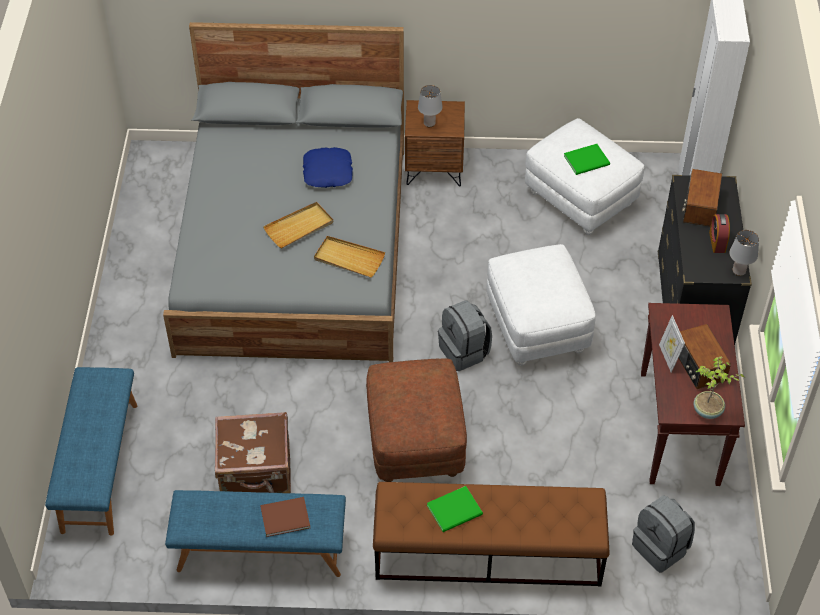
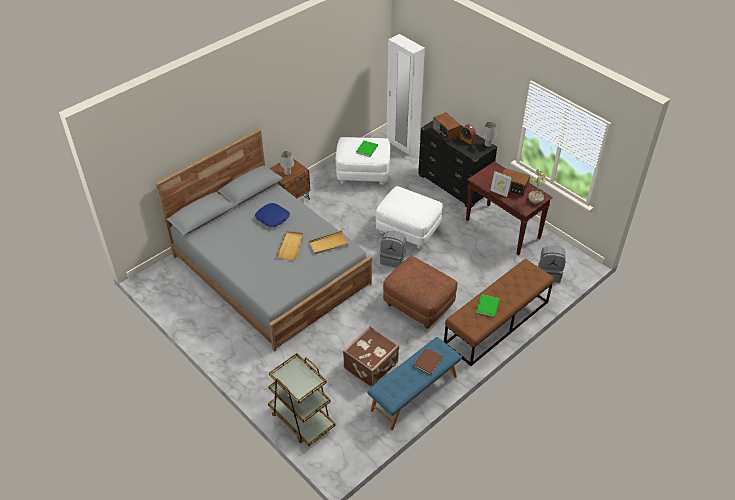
camera: 45 degrees left, 5 degrees down
(99, 466) = (301, 419): blue bench -> brown cart

